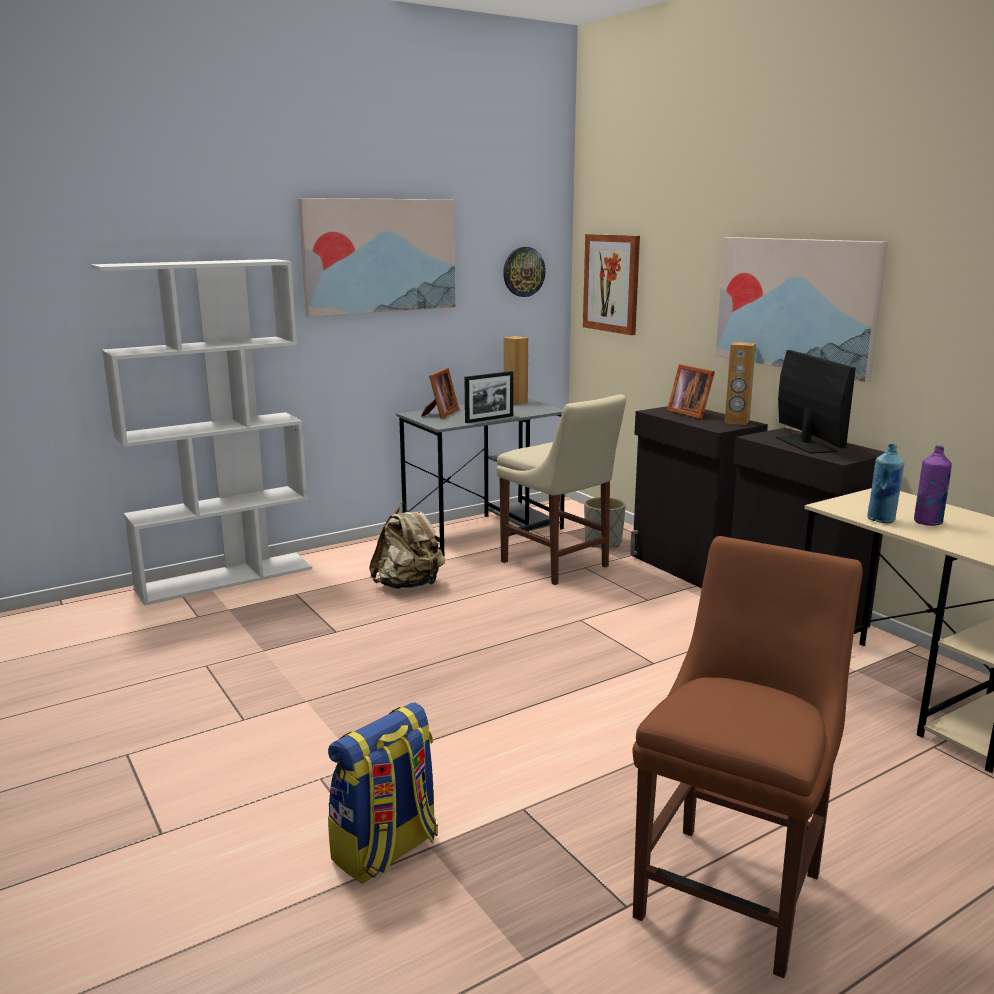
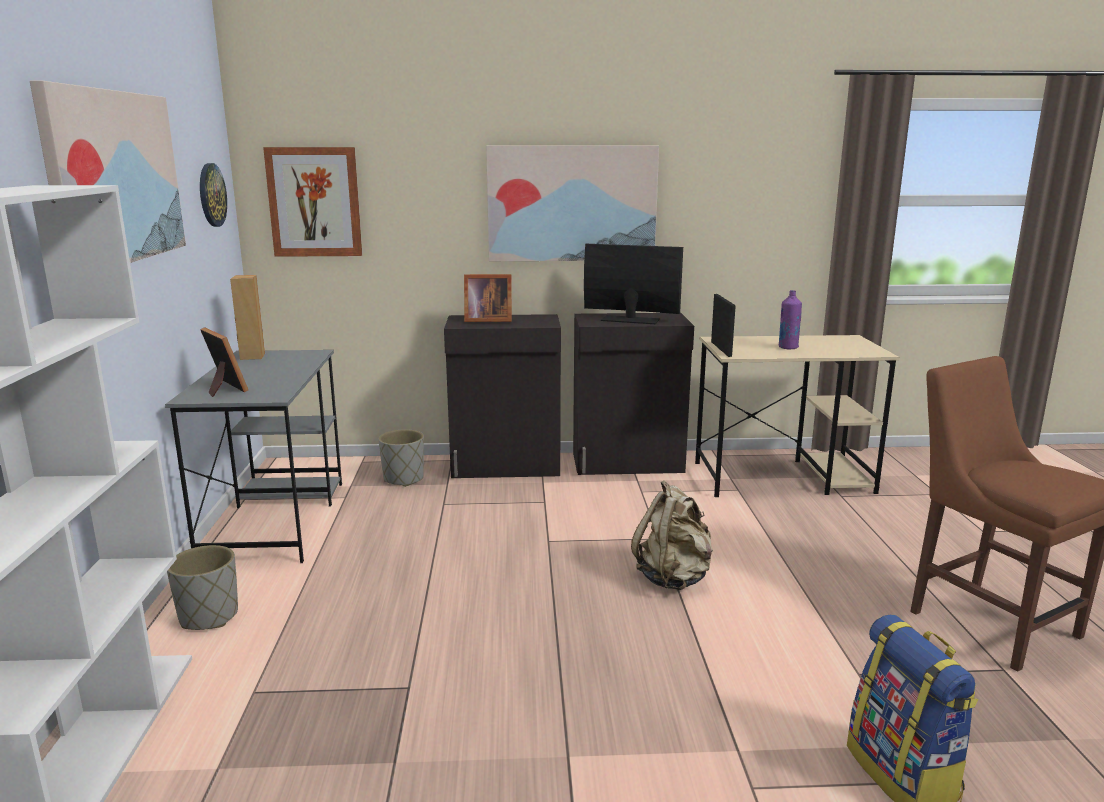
camera: 60 degrees left, 0 degrees up
(355, 557) = (208, 616): none -> grey planter
(408, 585) = (349, 603): beige backpack -> beige backpack (674, 578)
(489, 419) = (297, 377): picture frame -> picture frame (721, 349)
(558, 565) = (421, 513): beige chair -> none
(737, 422) = (537, 317): brown speaker -> none
(881, 520) = (773, 353): blue bottle -> none

